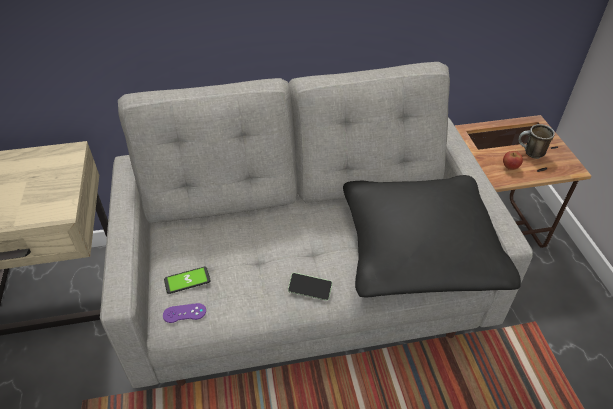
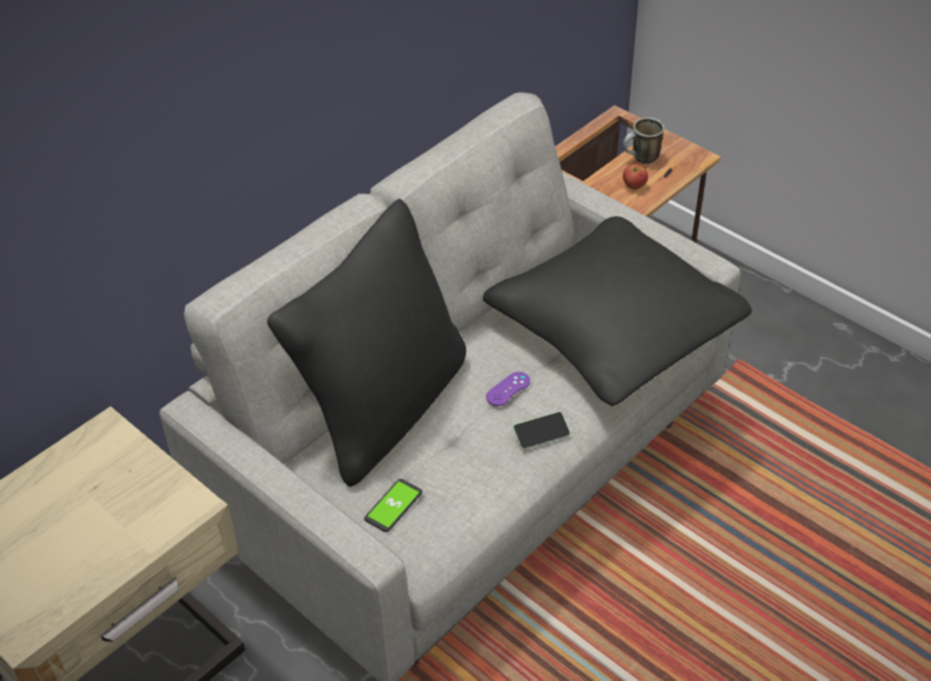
camera: 35 degrees left, 0 degrees up
(184, 313) = (428, 539): purple game controller -> purple game controller (508, 389)
(239, 222) = (384, 409): none -> black pillow

